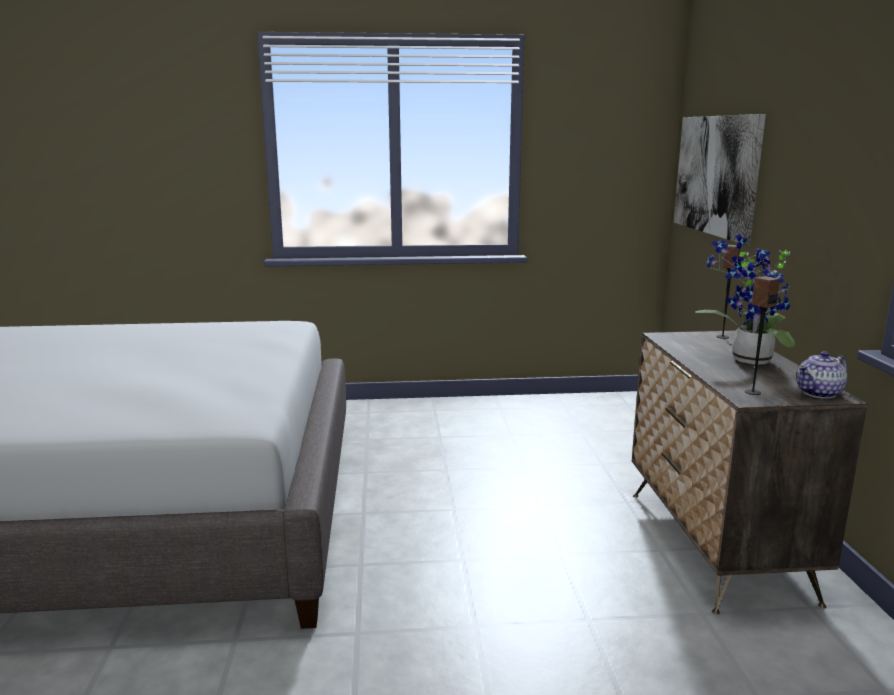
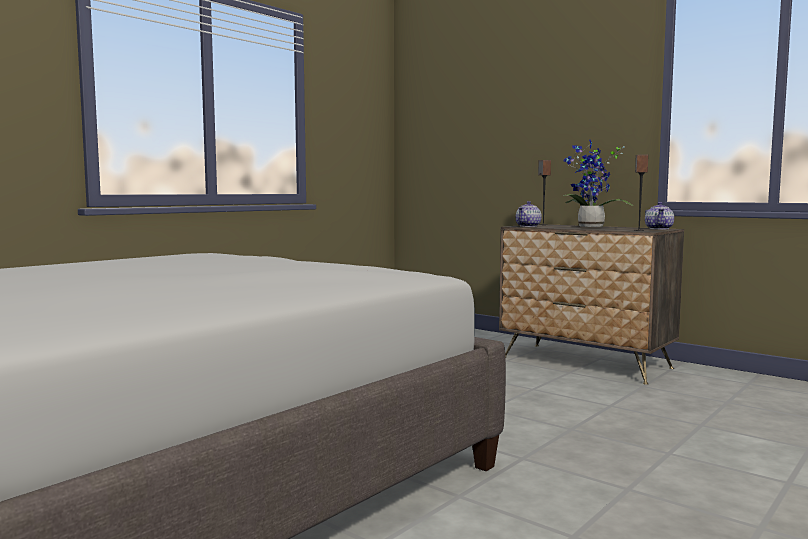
camera: 45 degrees left, 10 degrees down
(676, 339) = (528, 226): none -> teapot
(715, 175) = (455, 133): picture -> none

